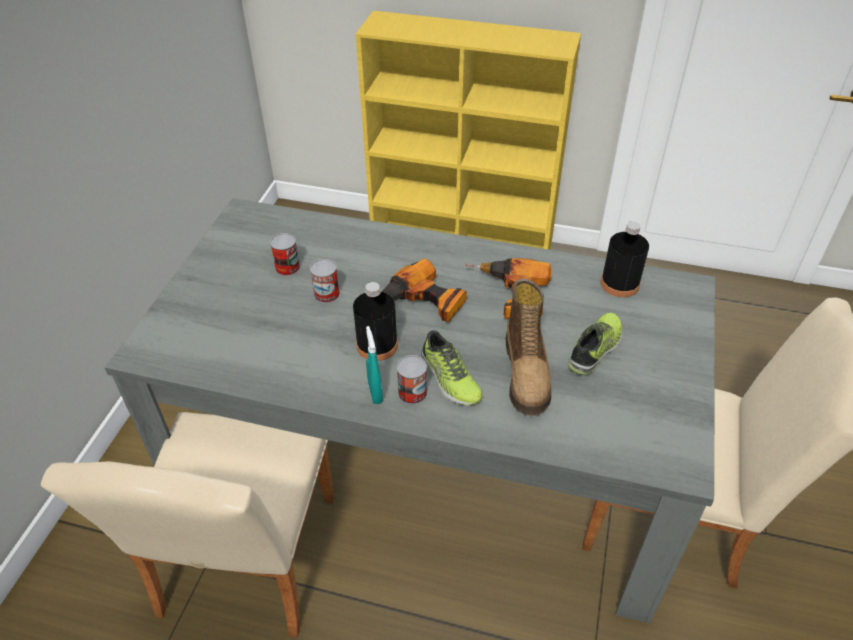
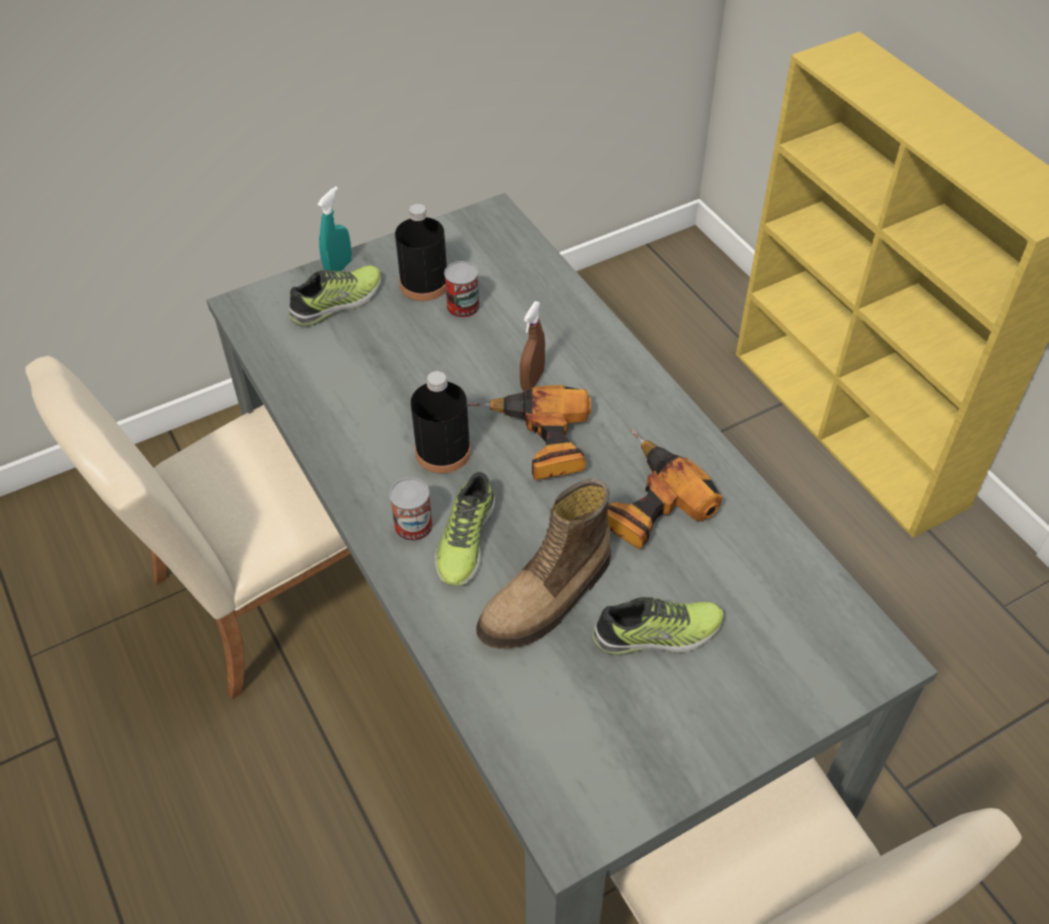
camera: 45 degrees right, 5 degrees up
(204, 312) = (338, 303): none -> shoe
(326, 294) = (464, 362): can -> none
(375, 393) = (381, 498): turquoise spray bottle -> turquoise spray bottle (338, 268)
(377, 278) = (532, 380): none -> brown spray bottle
(620, 283) = (794, 585): black bottle -> black bottle (424, 284)

